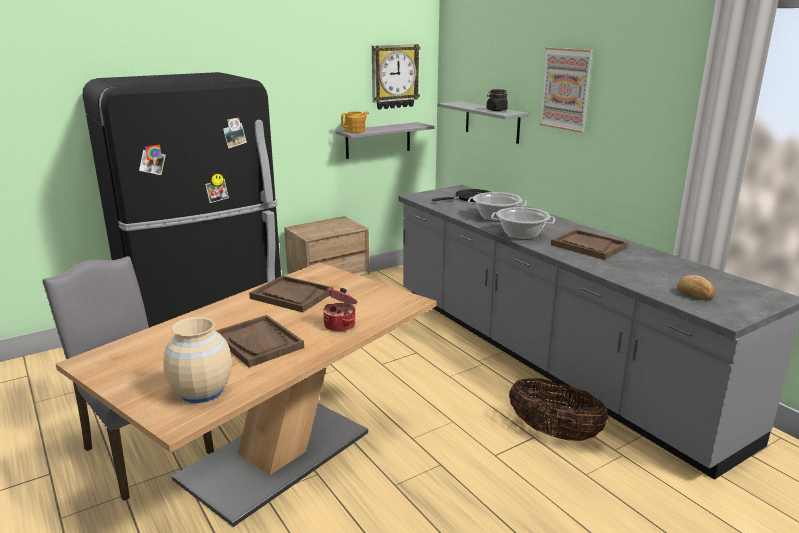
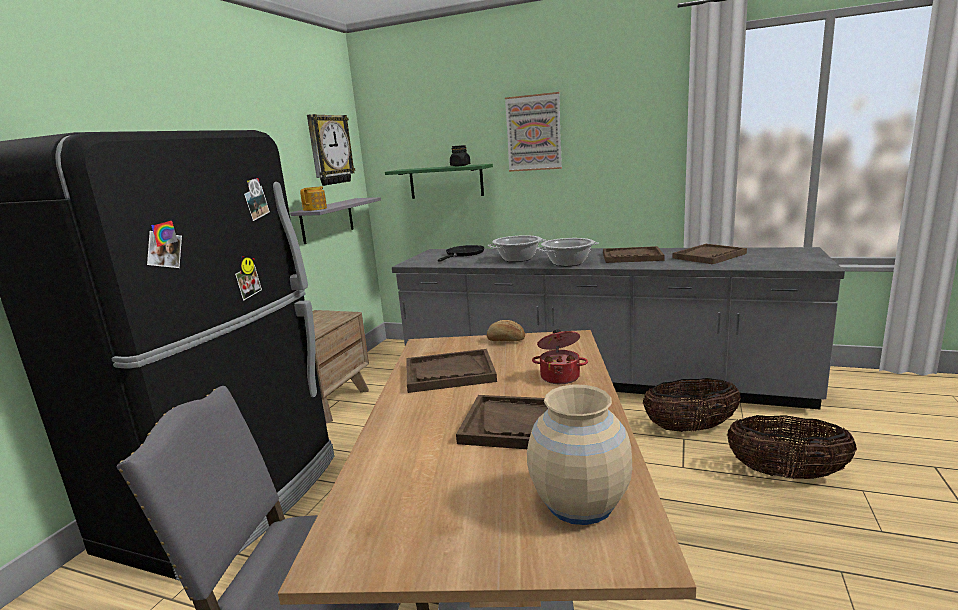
camera: 35 degrees left, 5 degrees down
(492, 122) = (446, 182): grey shelf -> green shelf
(569, 504) = (786, 474): none -> basket
(657, 269) = (709, 256): none -> brown tray
(694, 295) = (769, 261): bread -> bread (505, 340)

